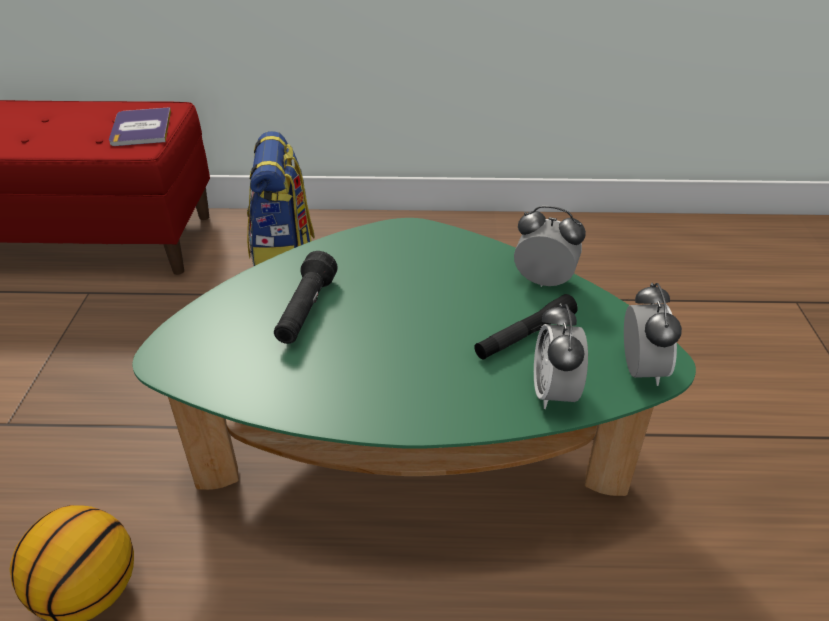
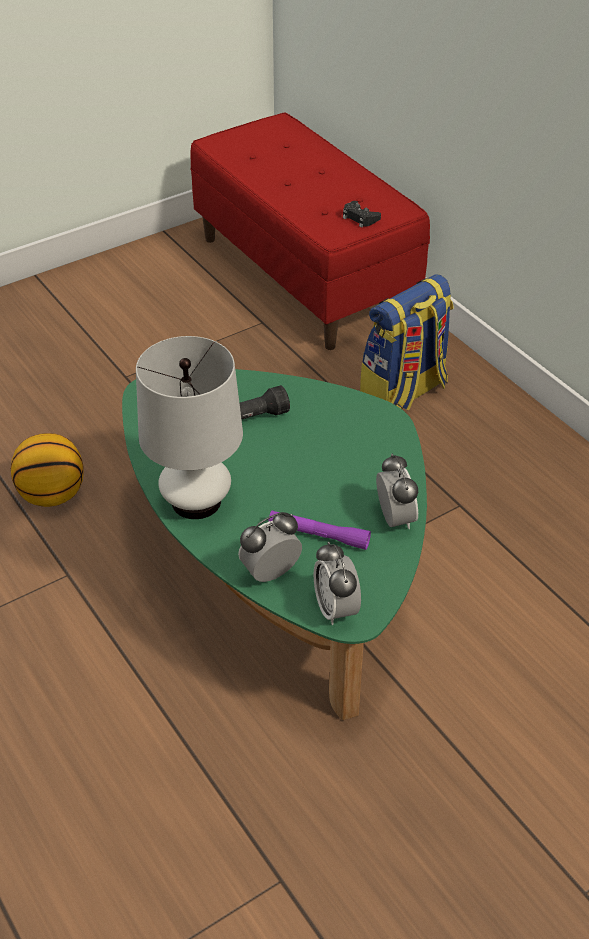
camera: 55 degrees right, 5 degrees up
(141, 128) = (360, 218): book -> black game controller
(391, 400) = (196, 501): none -> white table lamp
(525, 335) = (318, 535): black flashlight -> purple flashlight
(640, 370) = (336, 609): alarm clock -> alarm clock turned 105 degrees clockwise

